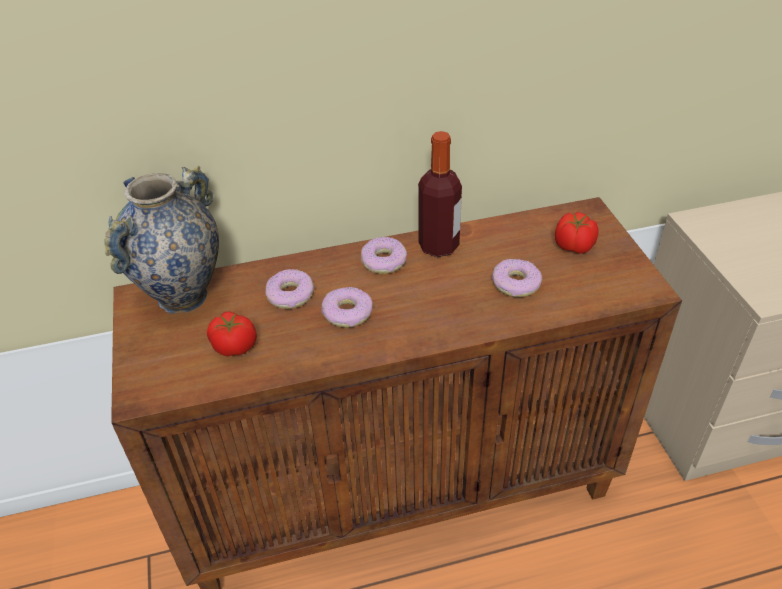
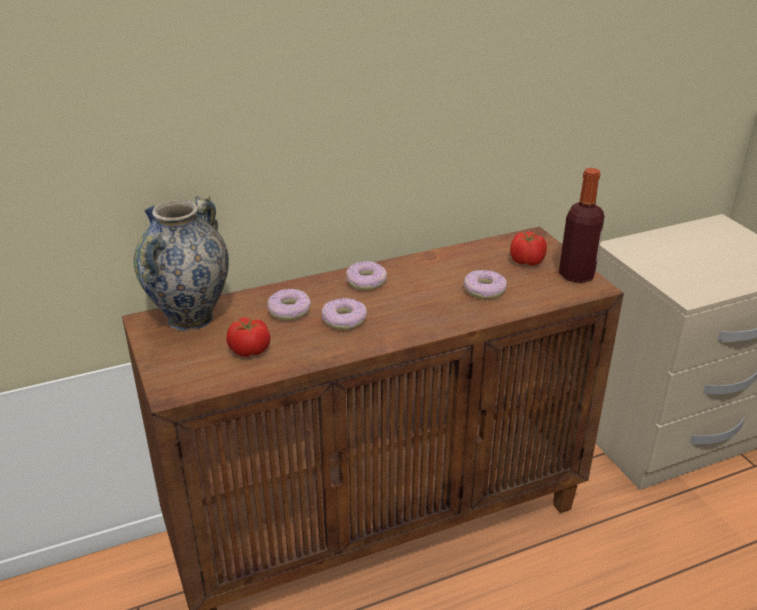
camera: 10 degrees left, 10 degrees down
(438, 246) = (411, 268): bottle -> bottle (576, 275)

